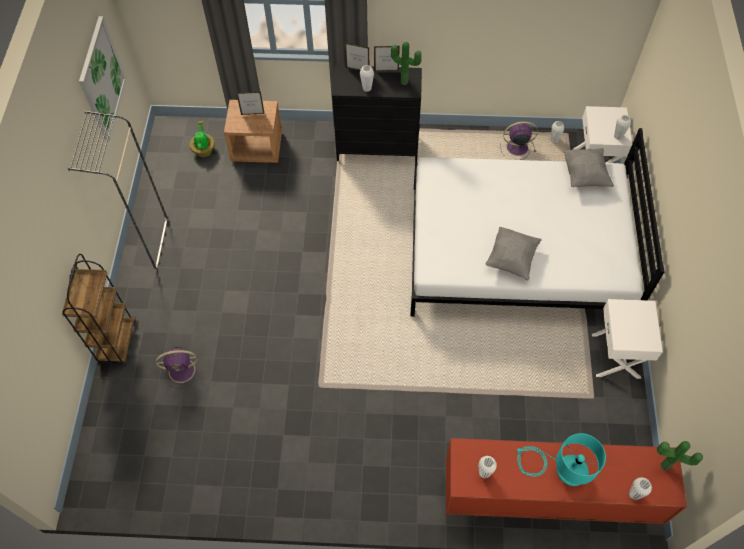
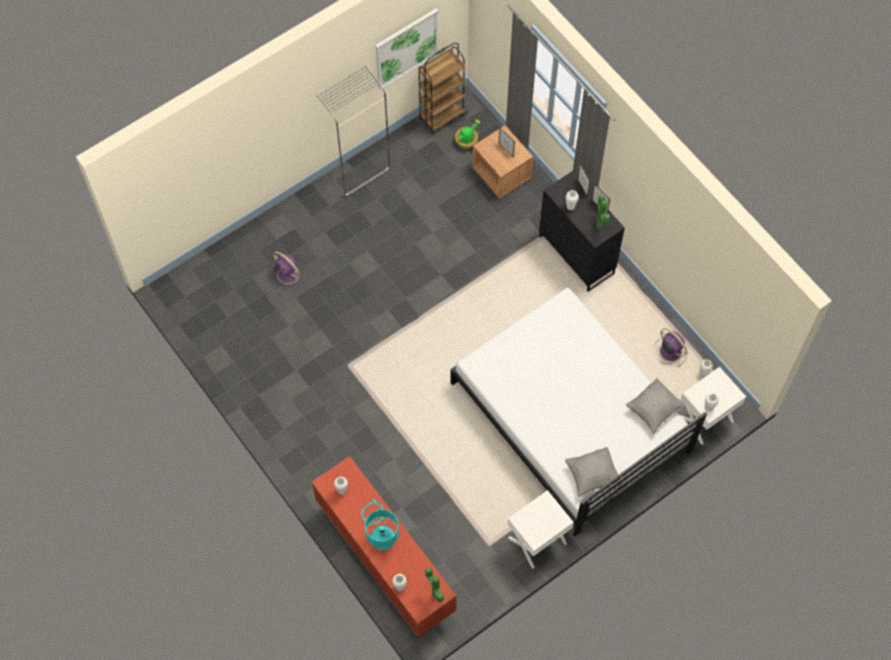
camera: 50 degrees right, 5 degrees up
(117, 343) = (273, 220): brown cart -> brown cart (442, 117)
(511, 259) = (530, 408): grey pillow -> grey pillow (592, 475)

